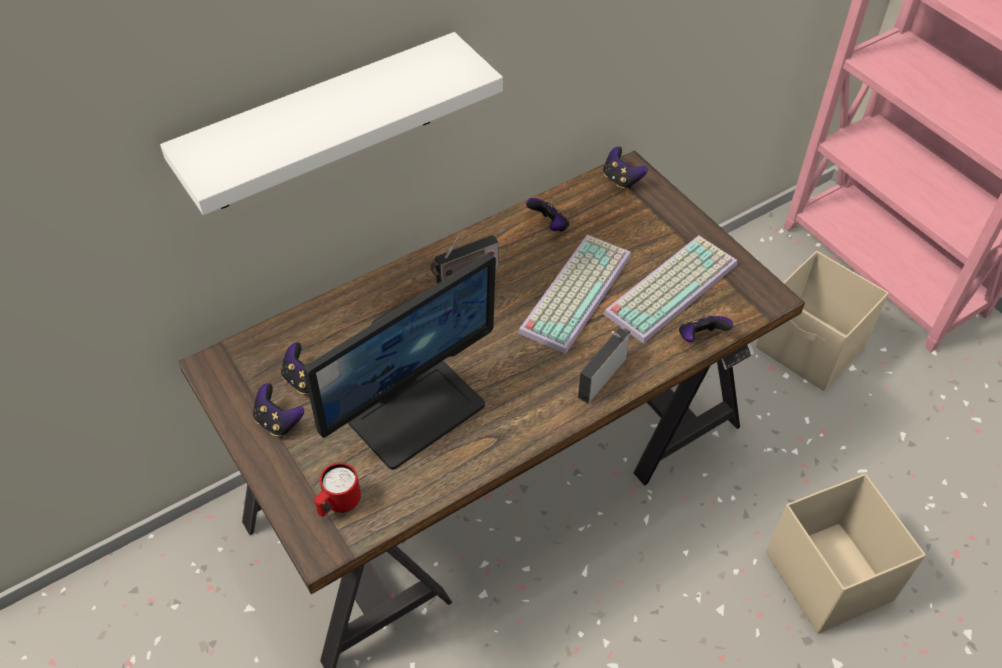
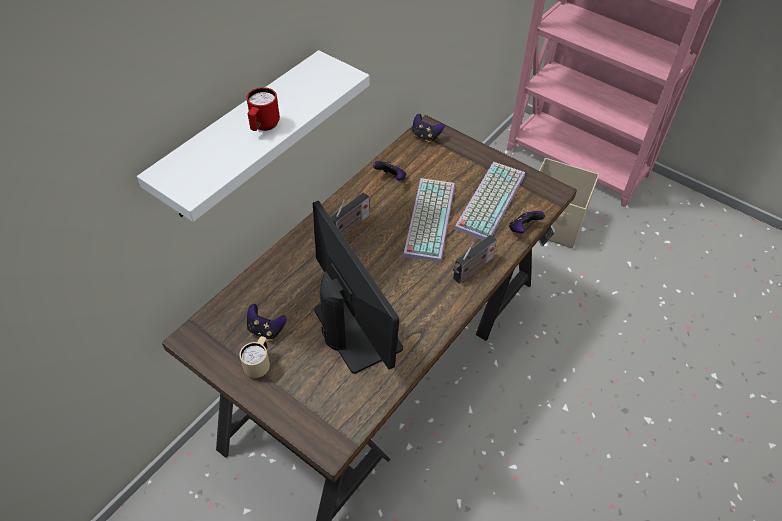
camera: 20 degrees left, 0 degrees up
(278, 422) = (259, 365): game controller -> beige mug
(339, 504) = (330, 412): red mug -> red mug (263, 126)
(415, 410) = (355, 329): monitor -> monitor turned 60 degrees counterclockwise
(603, 375) = (472, 270): radio -> radio turned 150 degrees counterclockwise
(828, 575) = (620, 365): beige storage box -> none

